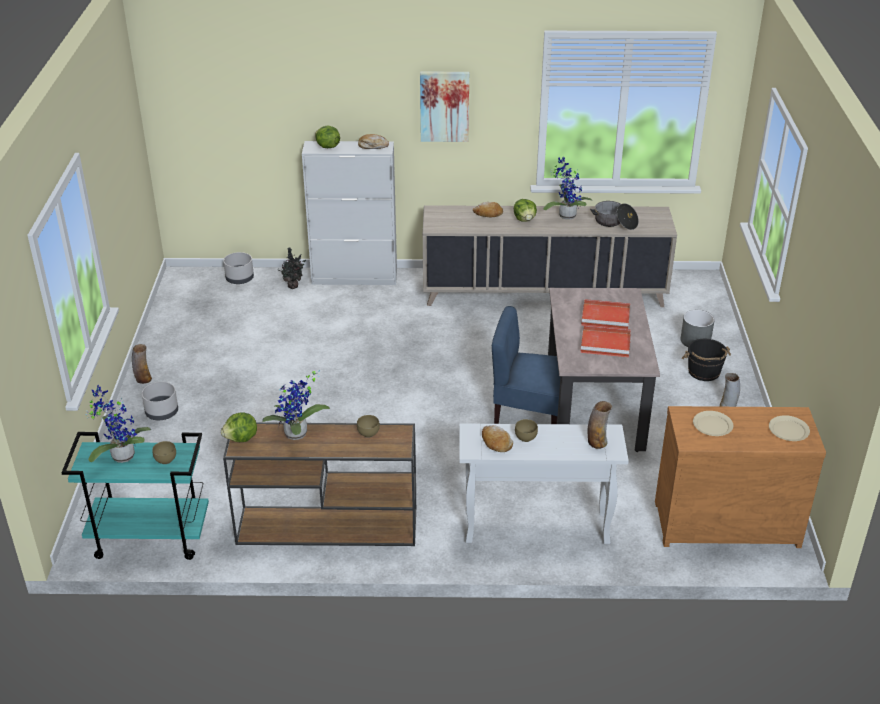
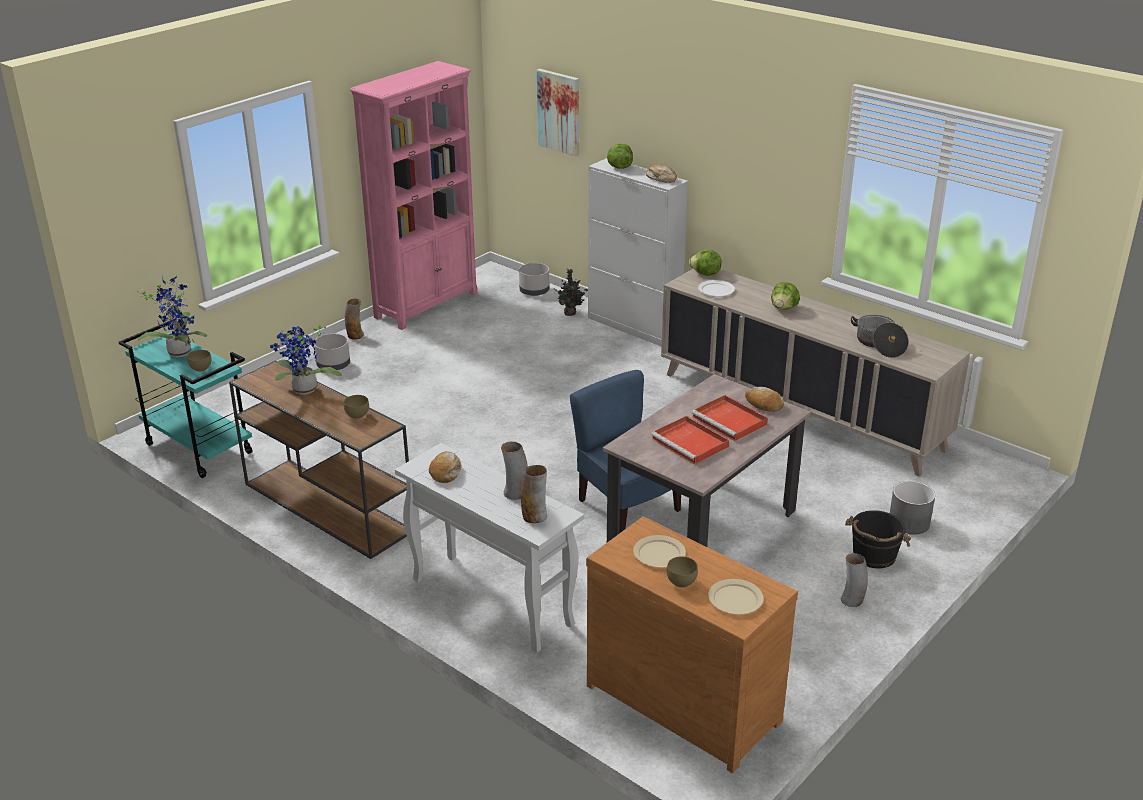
camera: 40 degrees right, 5 degrees down
(167, 326) = (427, 305): none -> pink bookcase
(241, 439) = (262, 375): lettuce -> lettuce (705, 274)
(444, 106) = (743, 153): picture -> picture (559, 112)
(464, 223) = (716, 290): none -> white plate
(488, 214) = (754, 291): bread -> bread (763, 404)
(525, 438) = (476, 481): brown bowl -> brown bowl (680, 582)
(562, 433) = (515, 493): none -> vase
(565, 215) = (835, 319): potted plant -> none

